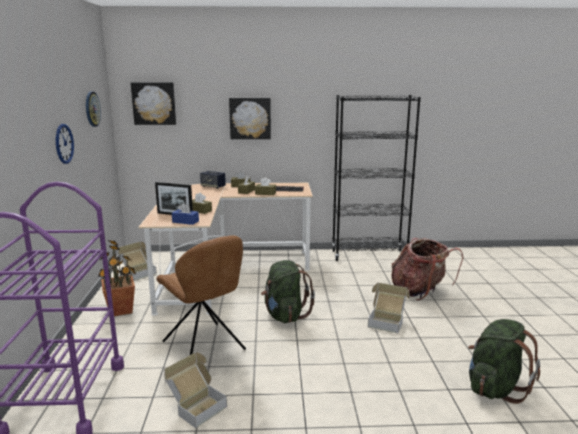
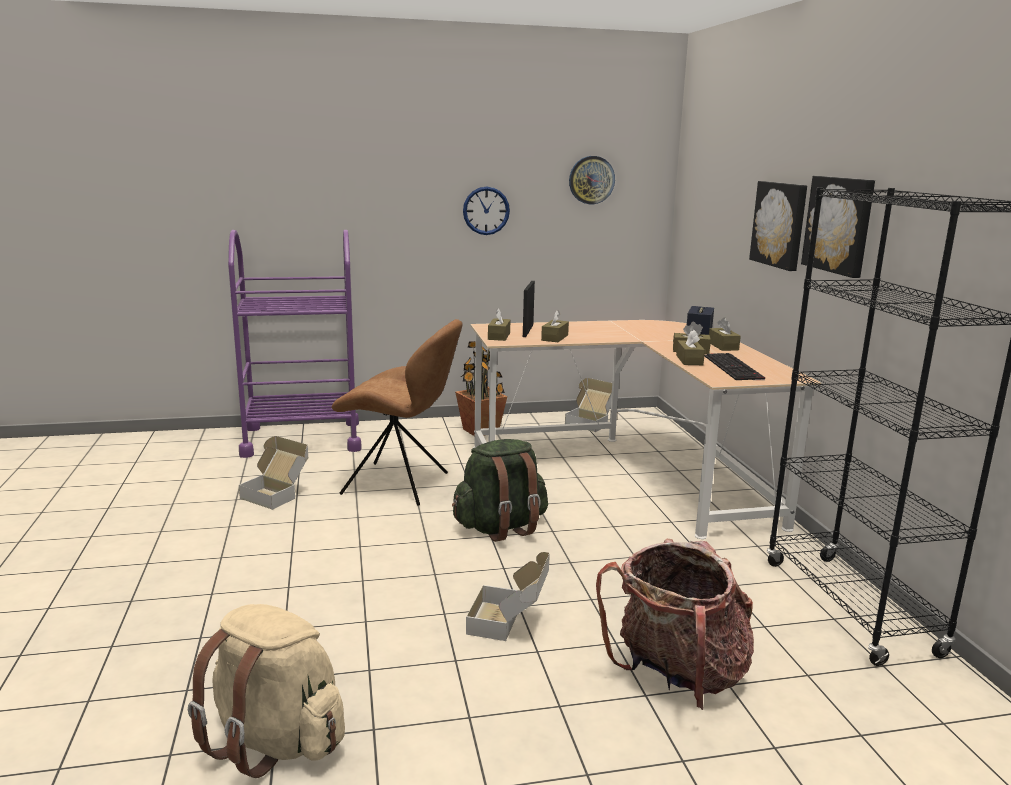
camera: 80 degrees right, 0 degrees up
(154, 103) = (702, 184): picture -> picture (840, 225)
(185, 221) = (499, 336): blue tissue box -> brown tissue box
(205, 347) = (399, 484): brown chair -> brown chair turned 120 degrees counterclockwise
(495, 388) = (275, 740): green backpack -> beige backpack

